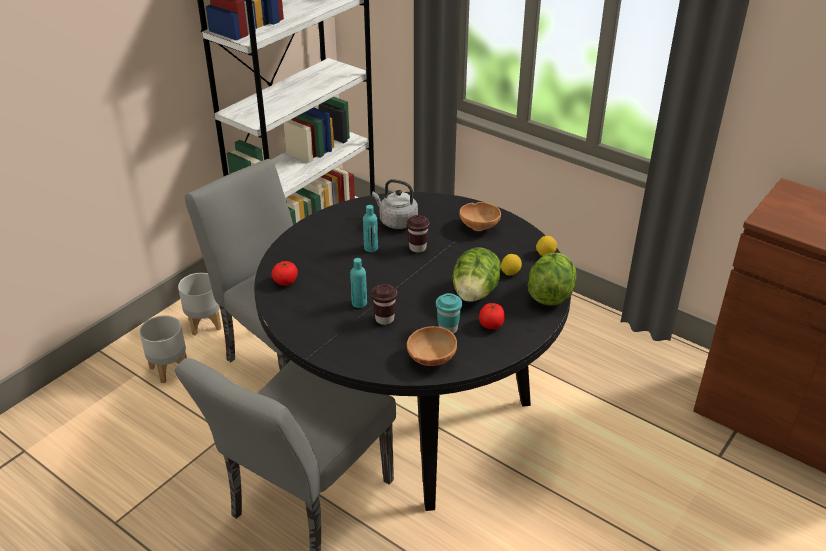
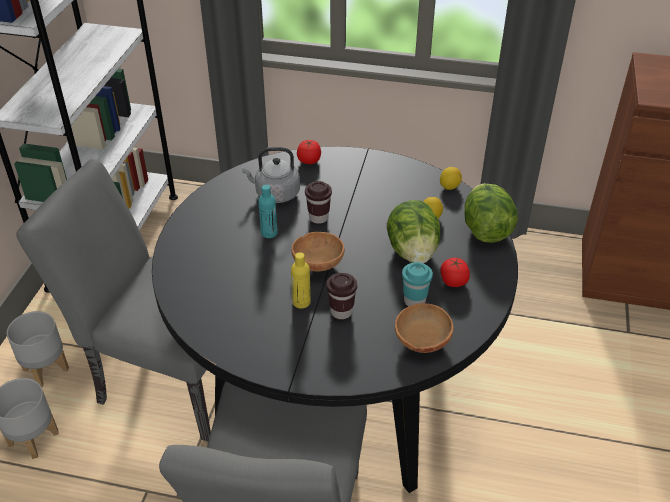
camera: 25 degrees left, 5 degrees up
(285, 281) = (200, 302): tomato -> tomato (309, 160)
(359, 303) = (301, 302): turquoise bottle -> yellow bottle
(480, 226) = (365, 175): brown bowl -> brown bowl (318, 263)

